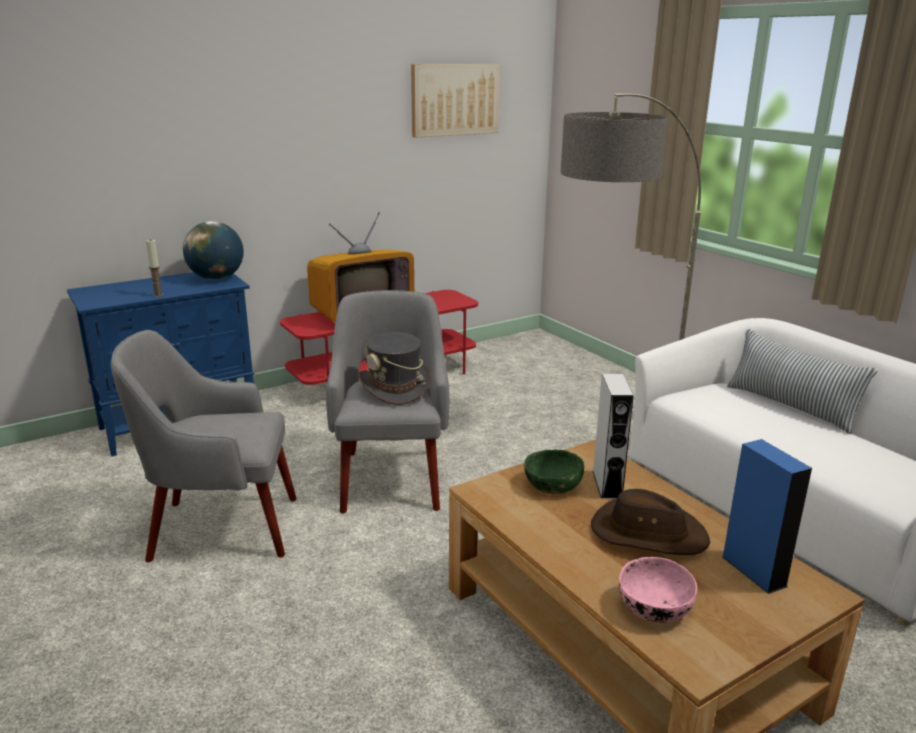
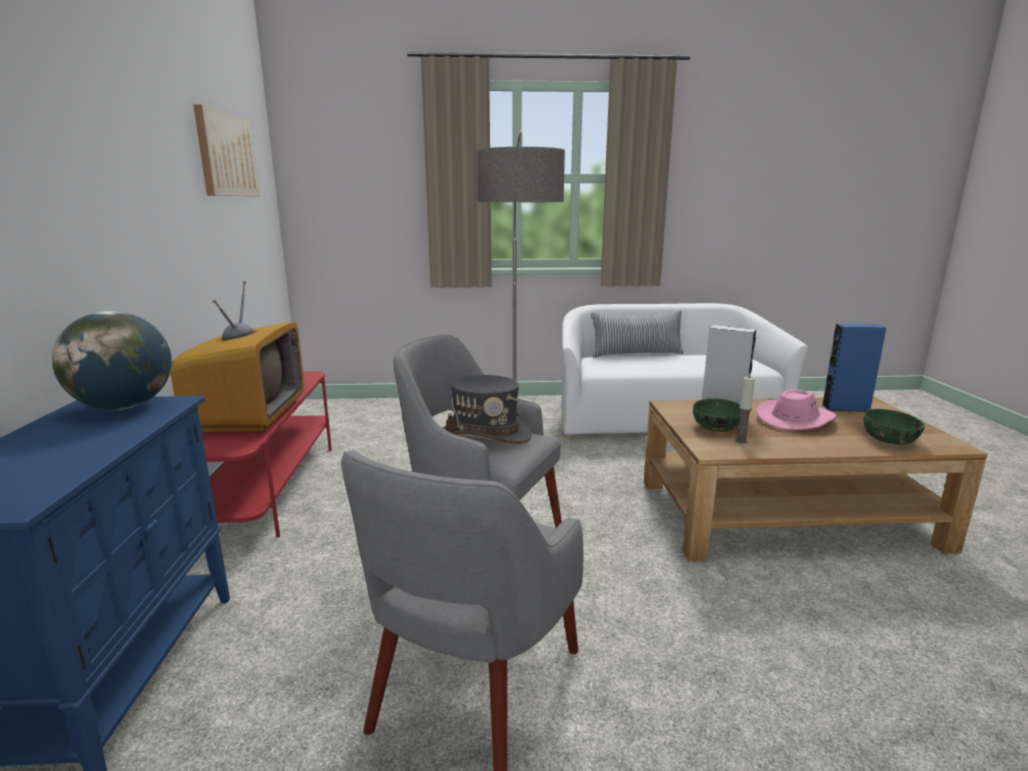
camera: 60 degrees left, 5 degrees down
(158, 295) = (108, 448): candle -> candle (741, 441)
(647, 533) = (795, 419): brown hat -> pink hat
(653, 608) = (889, 440): pink bowl -> green bowl

